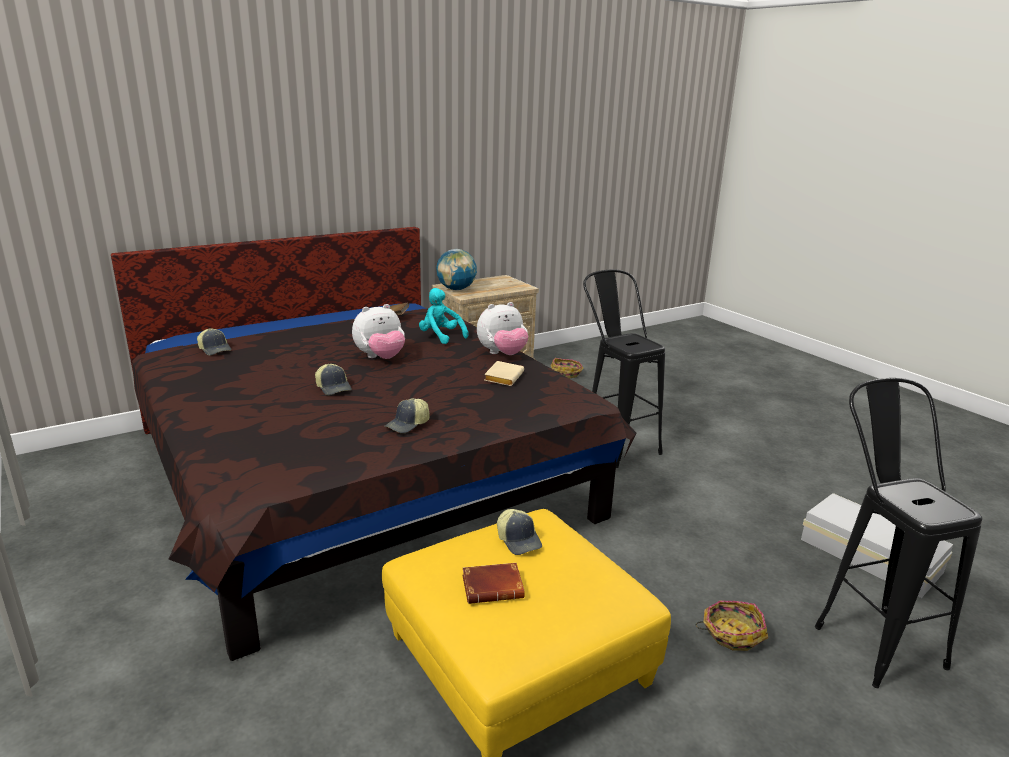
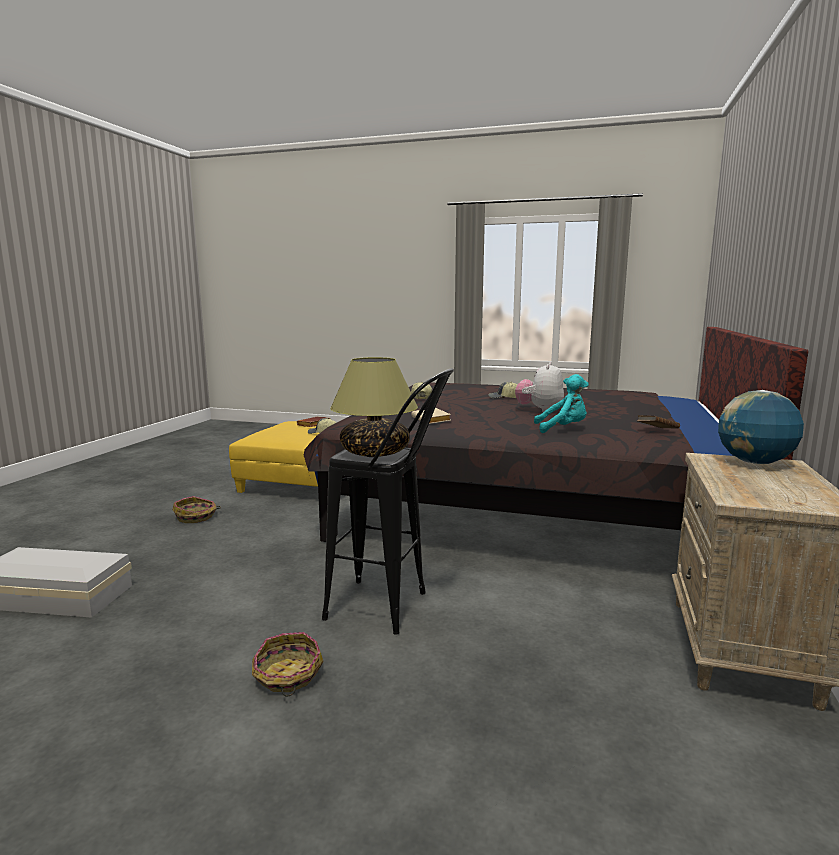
camera: 140 degrees right, 10 degrees down
(215, 349) = (629, 395): cap -> none
(502, 354) = (476, 431): plush toy -> none
(566, 373) = (671, 735): basket -> basket (287, 675)
(631, 342) = (374, 452): none -> table lamp
(866, 634) = (95, 542): black stool -> none

